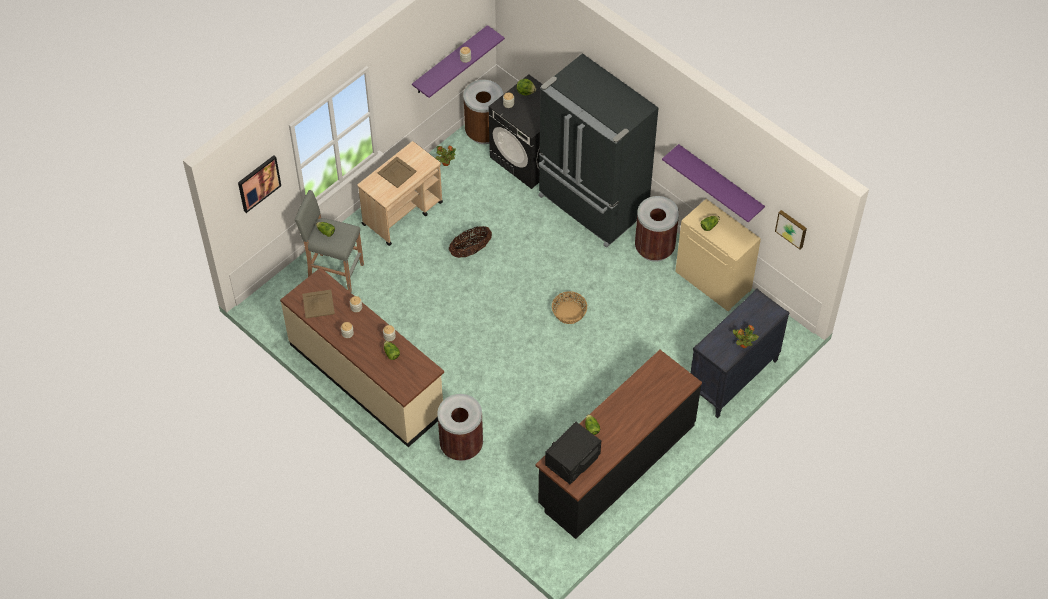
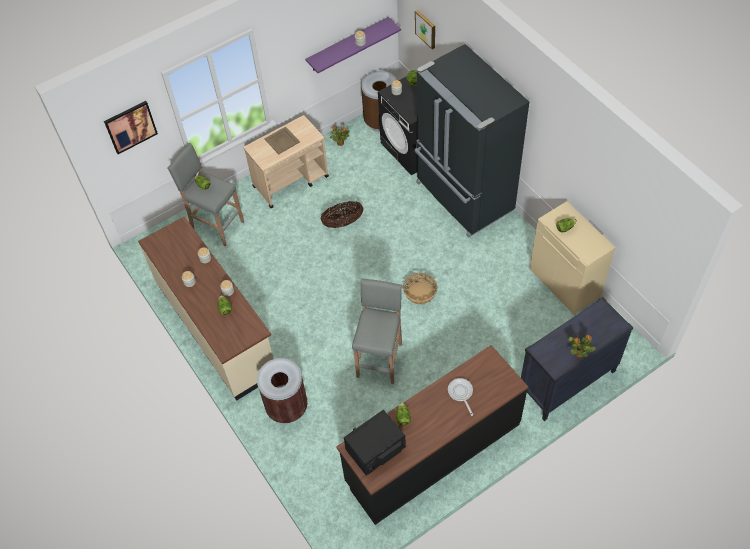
camera: 15 degrees right, 0 degrees up
(318, 304) = (171, 250): beige tray -> none
(543, 384) = (380, 359): none -> grey stool
(640, 398) = (461, 393): none -> frying pan
(654, 248) = (514, 244): brown trash can -> none
(720, 181) = (582, 184): purple shelf -> none
(791, 228) = (648, 240): picture -> picture (426, 28)

